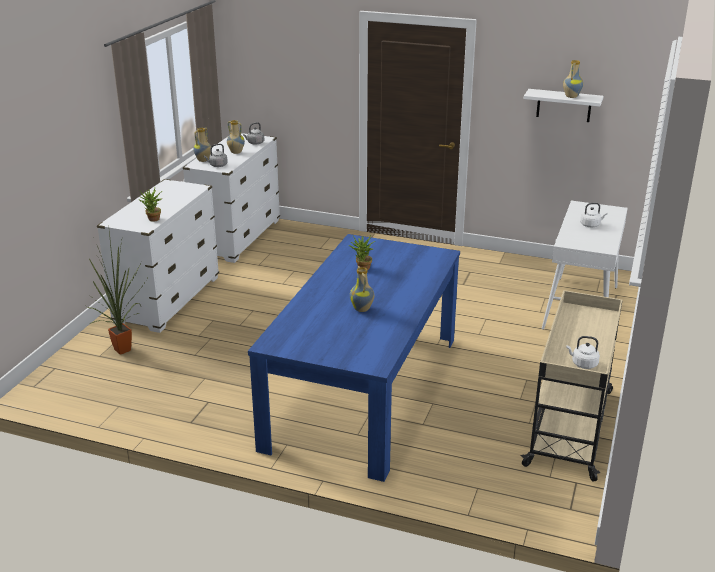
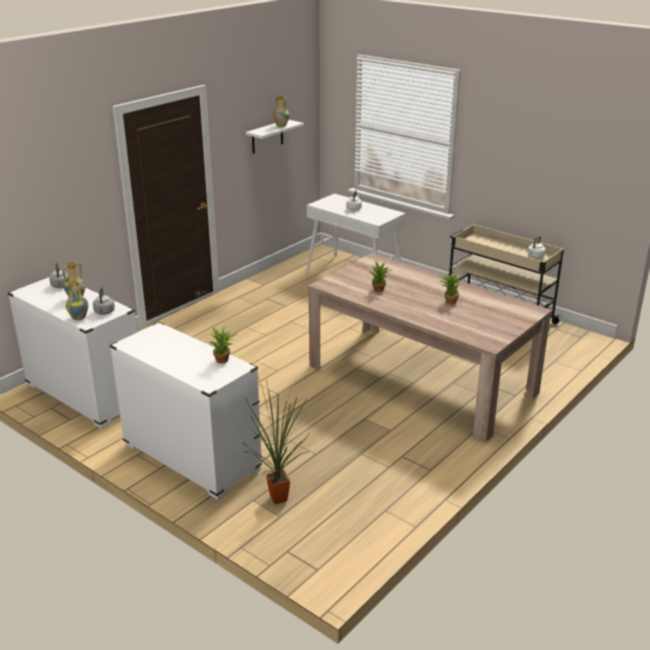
camera: 70 degrees left, 0 degrees up
(362, 309) = (448, 301): vase -> potted plant
(364, 391) = (421, 379): blue dining table -> beige dining table

